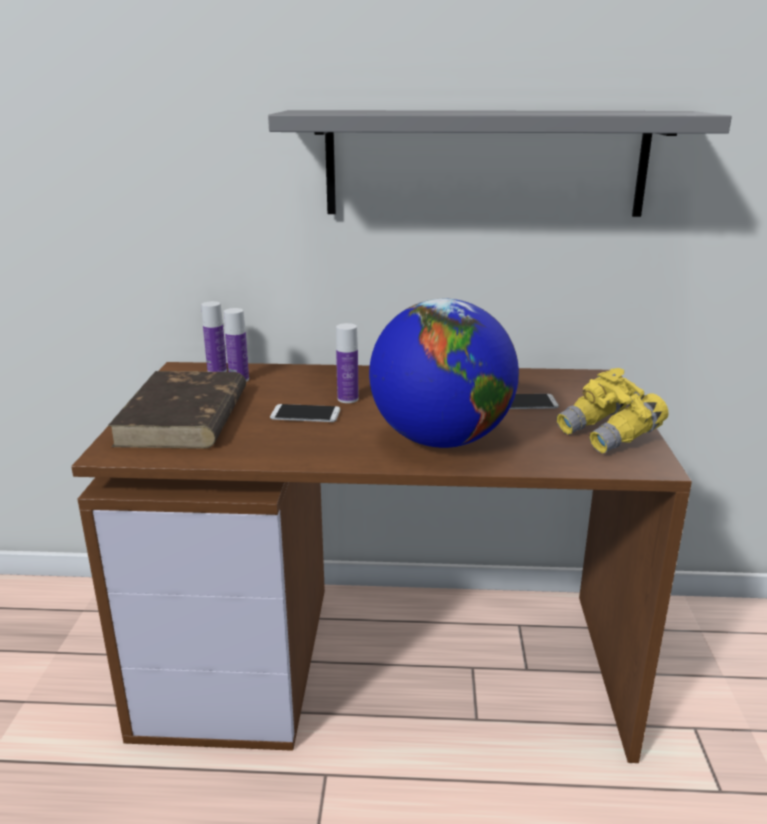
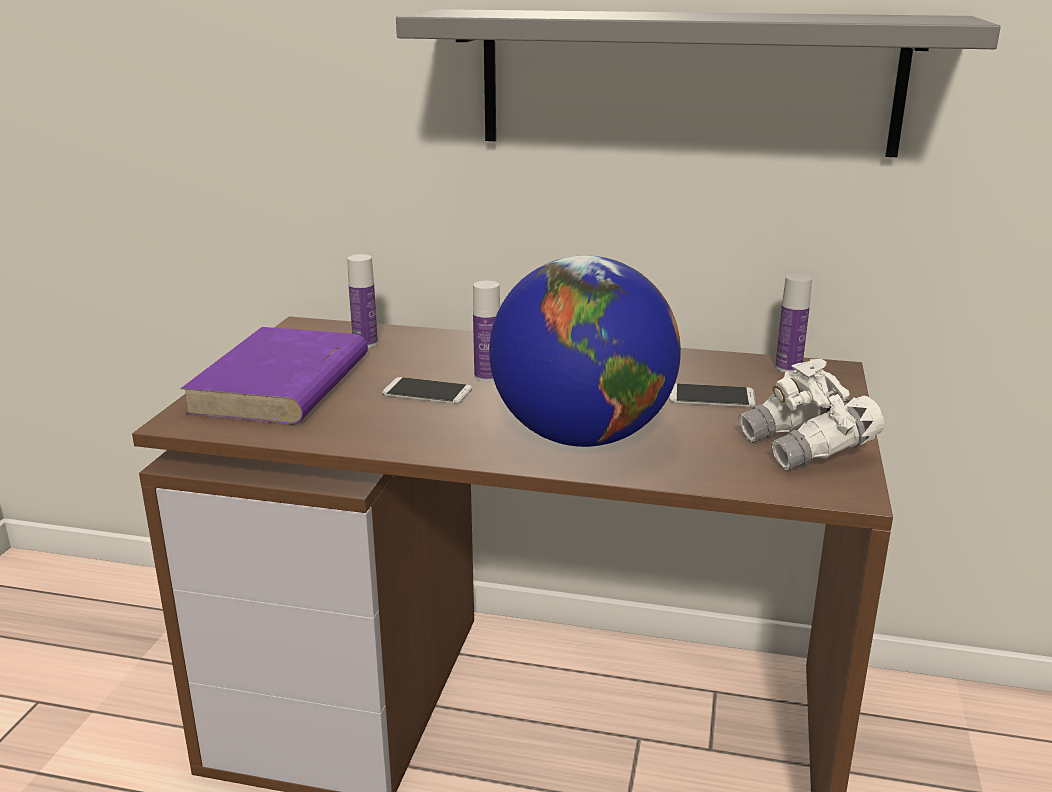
camera: 10 degrees right, 0 degrees up
(184, 417) = (281, 385): brown book -> purple book
(217, 371) = (343, 331): bottle -> bottle (788, 368)
(609, 436) = (807, 448): yellow binoculars -> white binoculars

